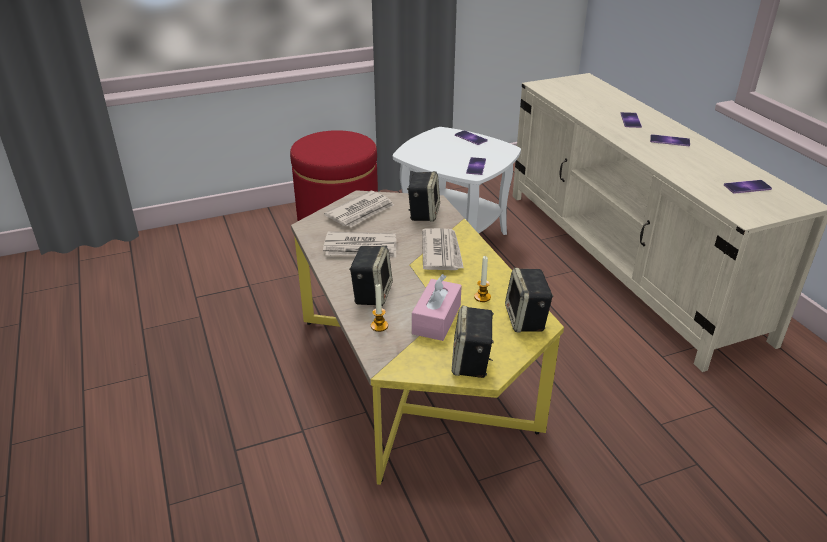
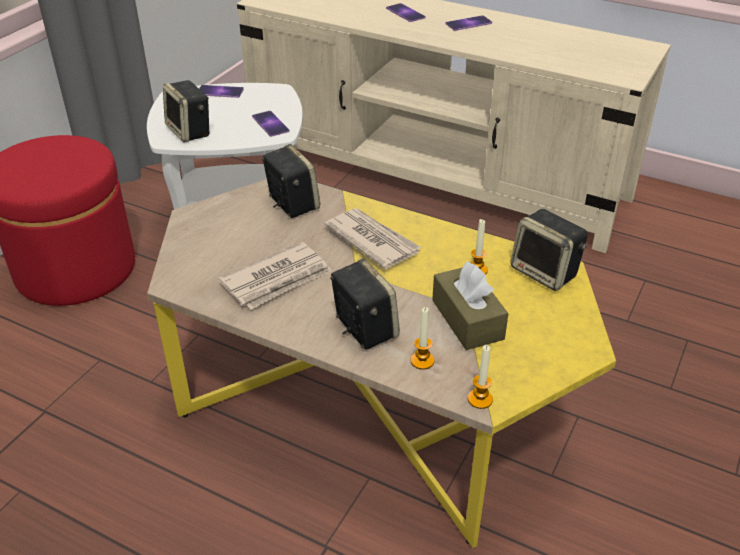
camera: 40 degrees left, 5 degrees up
(361, 212) = (217, 235): newspaper -> none
(382, 362) = (480, 399): none -> candle
(436, 319) = (467, 319): pink tissue box -> brown tissue box
(472, 363) = (560, 346): speaker -> speaker (190, 131)
(747, 187) = (589, 48): phone -> none

